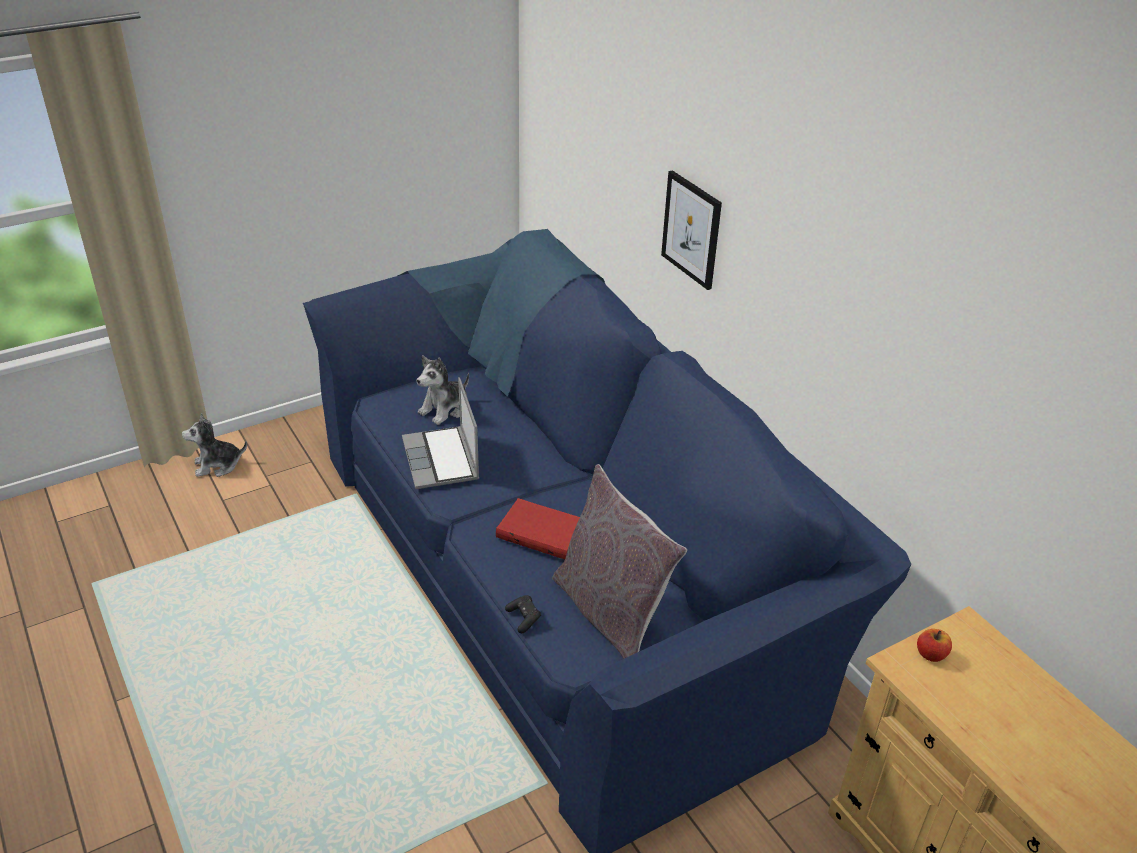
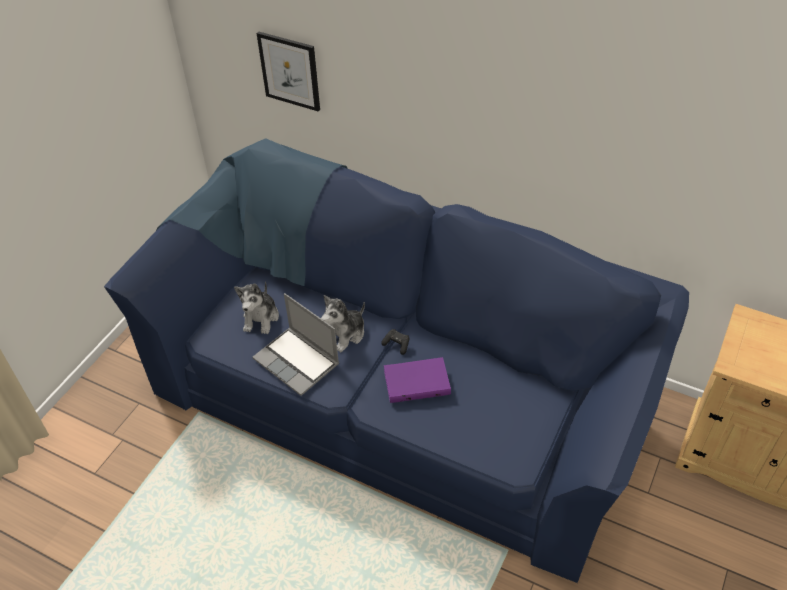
camera: 30 degrees left, 10 degrees up
(217, 465) = (63, 446): plush toy -> plush toy (345, 334)
(524, 618) = (460, 454): black game controller -> black game controller (397, 344)
(542, 532) = (417, 381): red book -> purple book
(611, 613) = (509, 417): grey pillow -> none
(691, 229) = (417, 106): picture -> picture (290, 71)
(931, 654) = (743, 348): apple -> none

